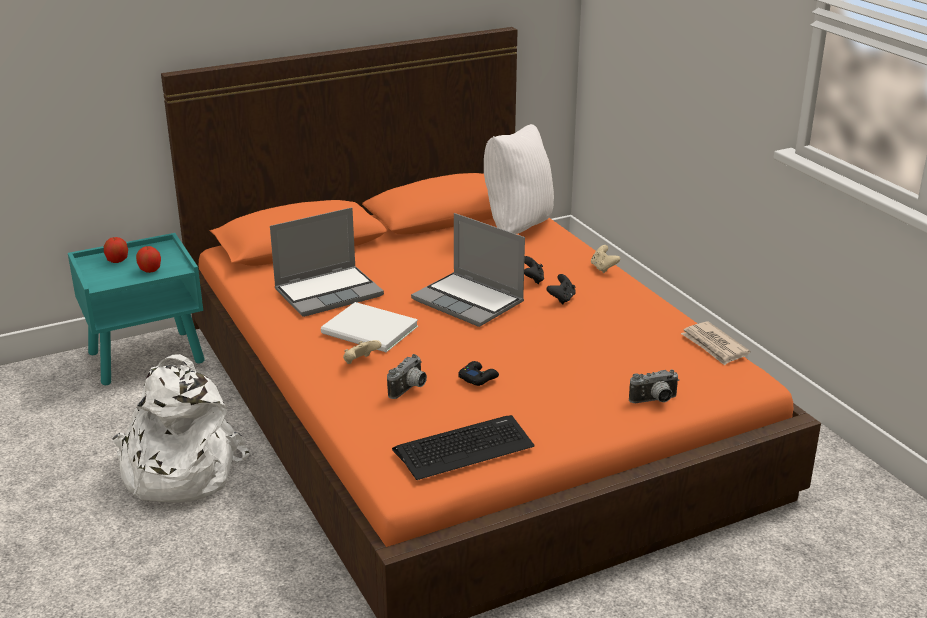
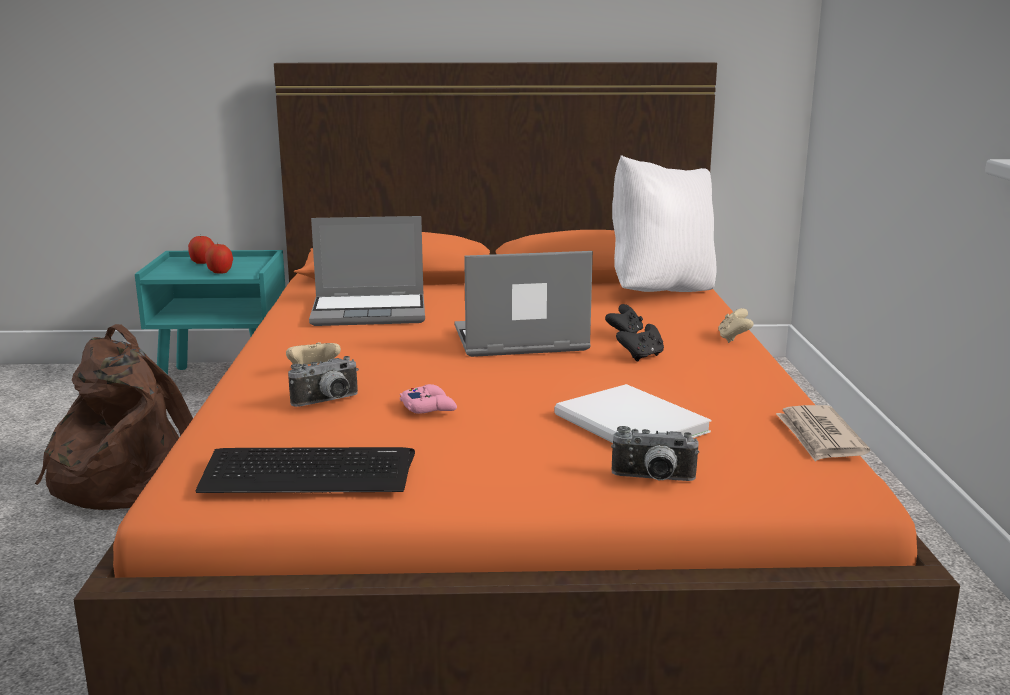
camera: 25 degrees right, 10 degrees down
(177, 471) = (125, 480): white backpack -> brown backpack
(370, 331) = (365, 347): white book -> white book (631, 425)
(469, 301) = (518, 341): laptop -> laptop turned 105 degrees clockwise
(478, 378) = (428, 407): black game controller -> pink game controller

